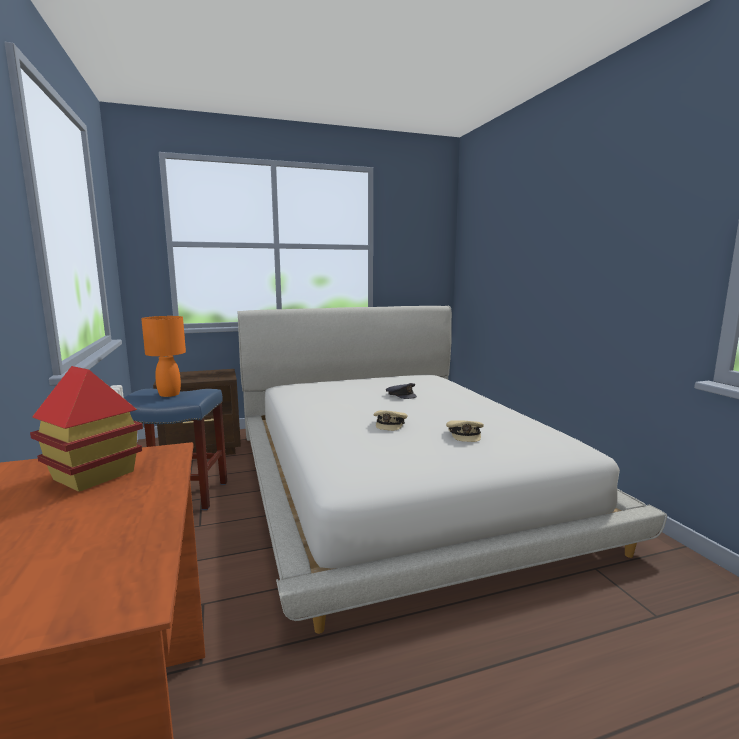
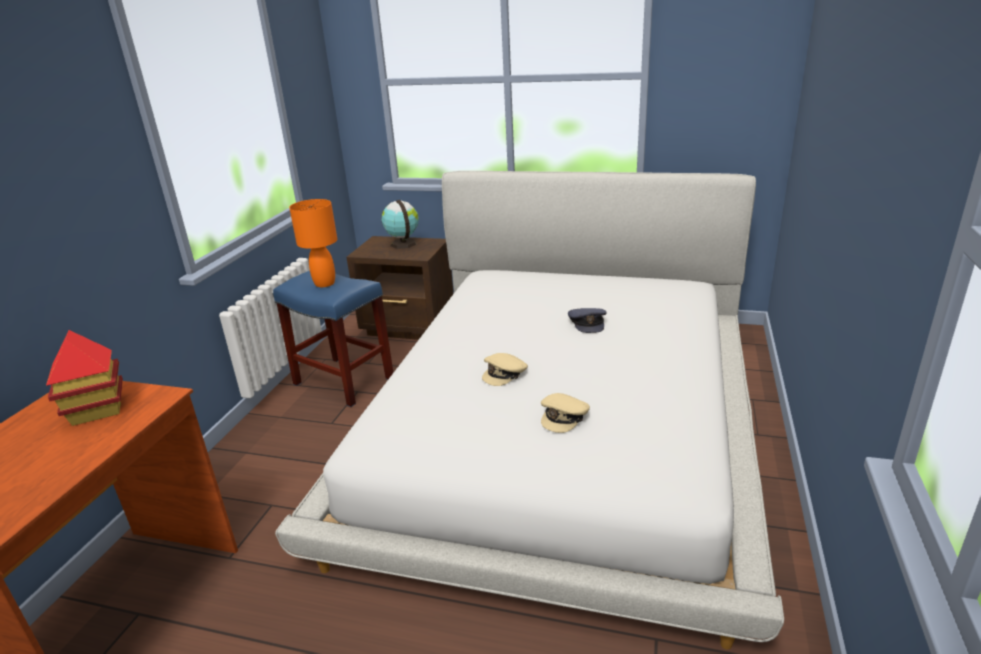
camera: 35 degrees right, 15 degrees up
(197, 374) = (402, 243): none -> globe

